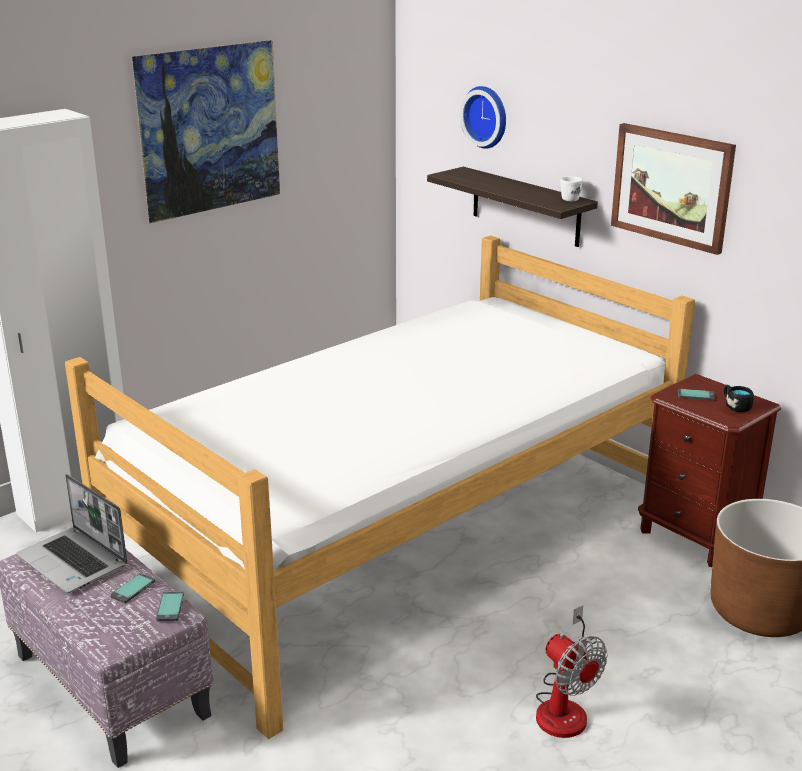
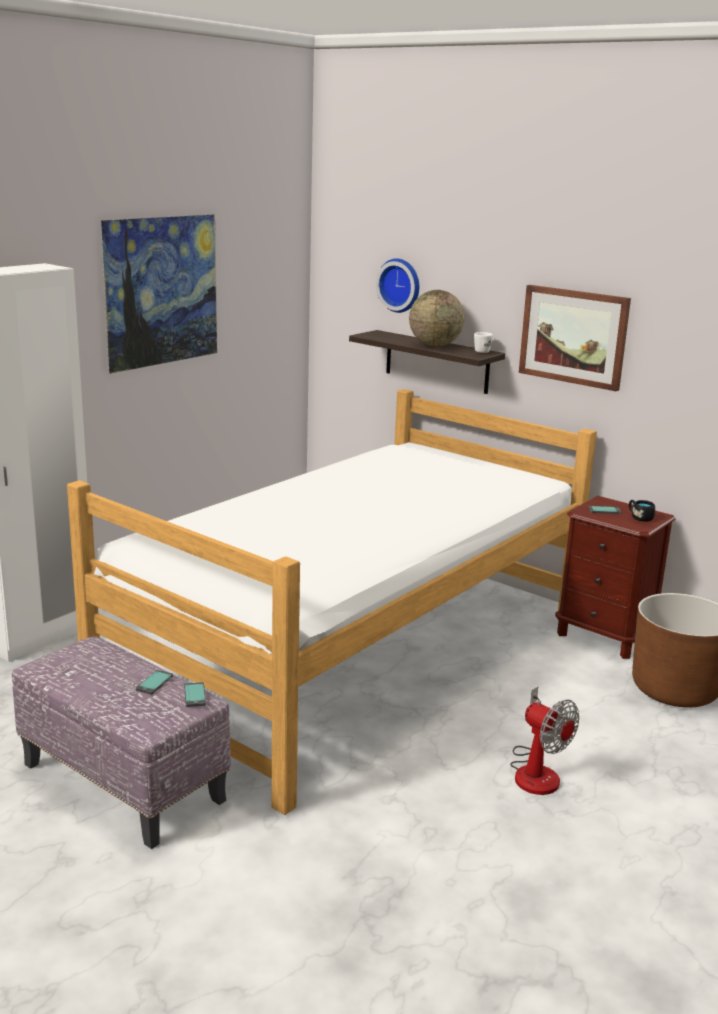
camera: 10 degrees left, 5 degrees down
(74, 562) = (90, 664): laptop -> none
(519, 190) = (435, 345): none -> globe

